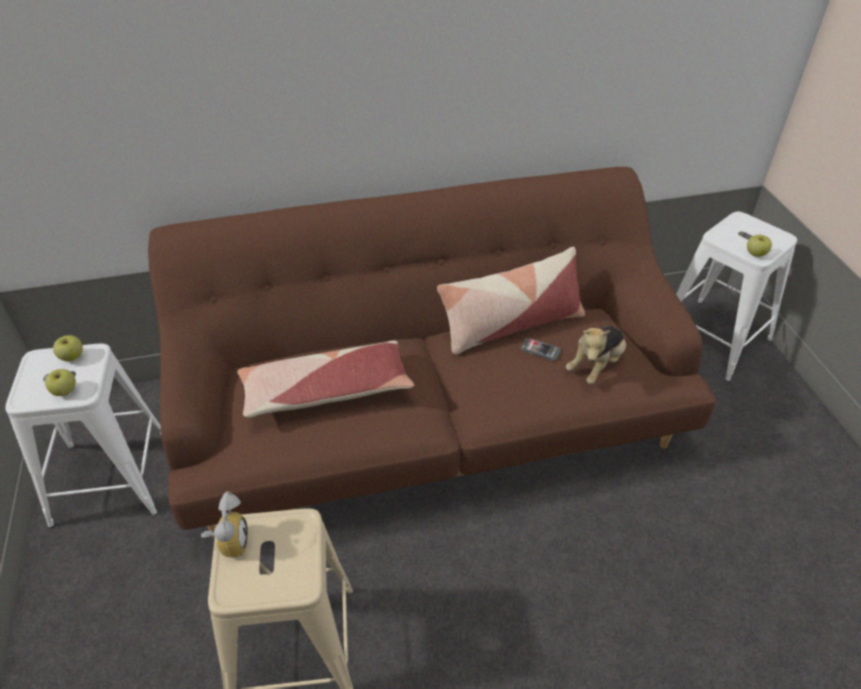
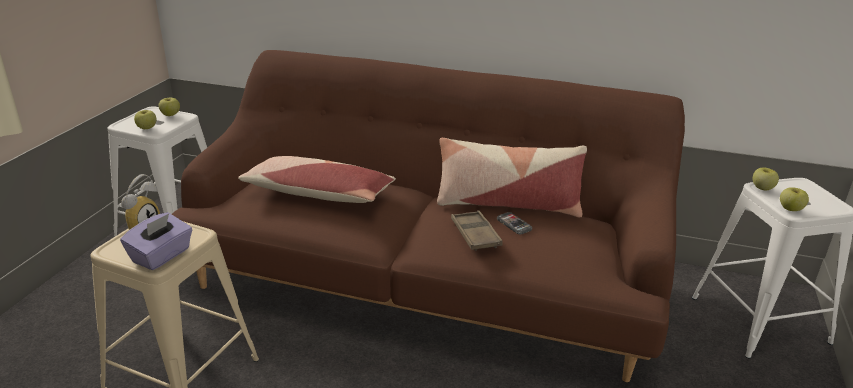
camera: 30 degrees right, 15 degrees down
(296, 571) = (162, 256): none -> purple tissue box
(519, 378) = (475, 235): none -> brown tray
(596, 365) = (557, 251): plush toy -> none
(720, 236) = (762, 188): none -> apple

